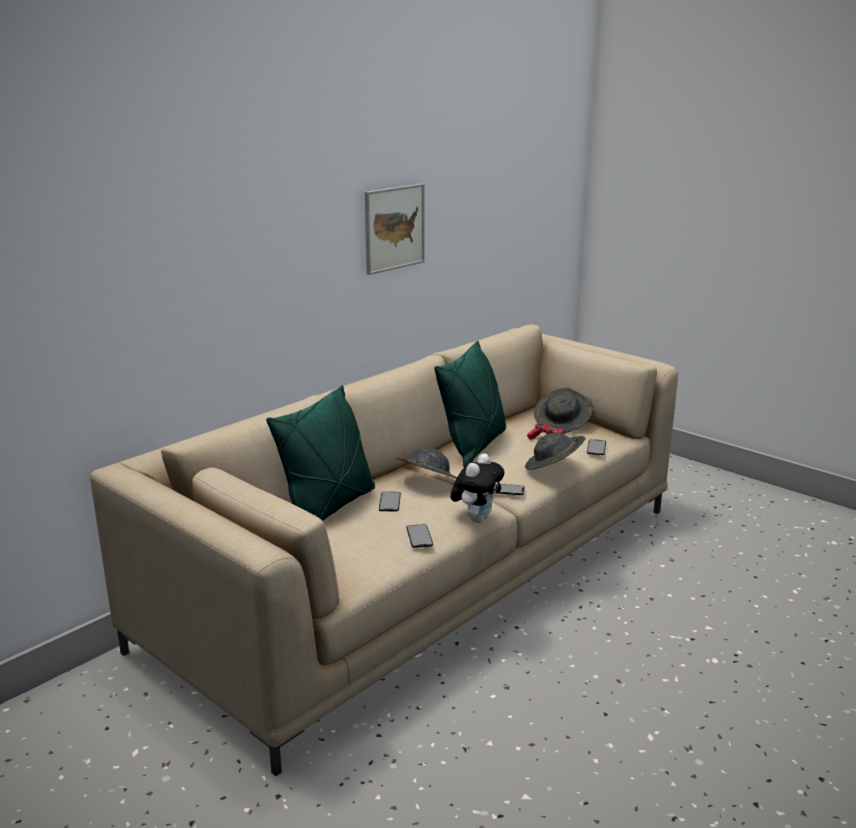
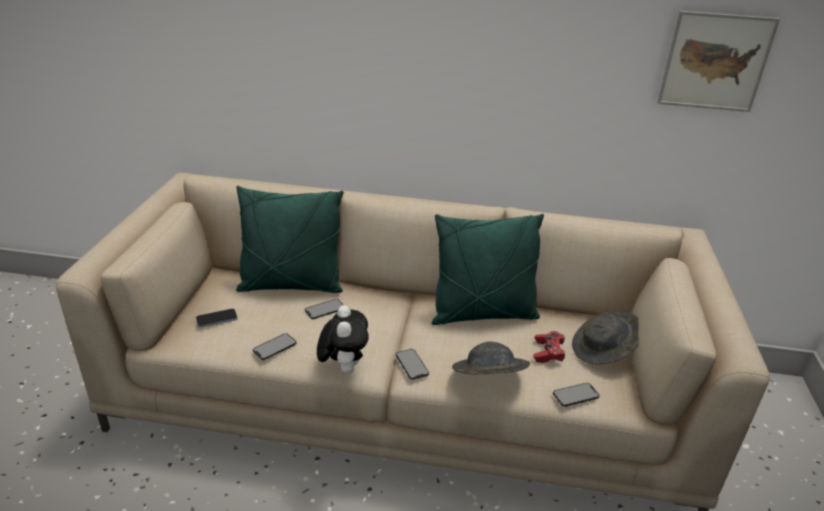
camera: 55 degrees right, 10 degrees up
(341, 554) = (216, 319): none -> phone
(394, 228) = (524, 64): picture -> picture (715, 62)
(427, 483) = (382, 316): grey hat -> none
(477, 518) = (343, 368): plush toy -> plush toy turned 90 degrees counterclockwise

